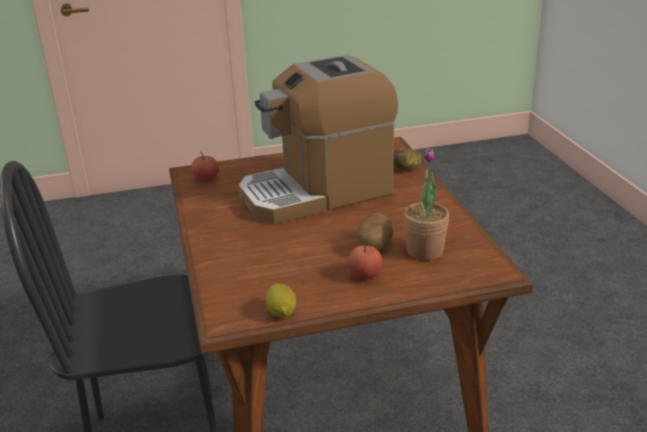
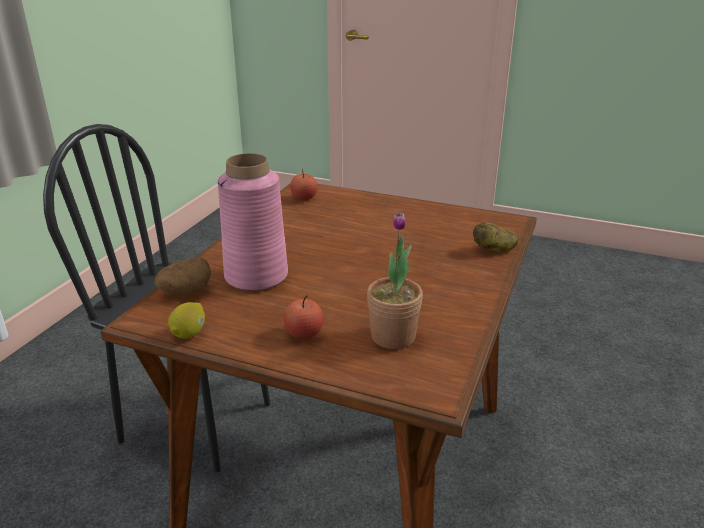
camera: 35 degrees right, 0 degrees up
(266, 252) = (257, 276): none -> pink vase
(317, 192) = (376, 241): coffee machine -> none
(374, 246) = (352, 310): potato -> potato (185, 292)

